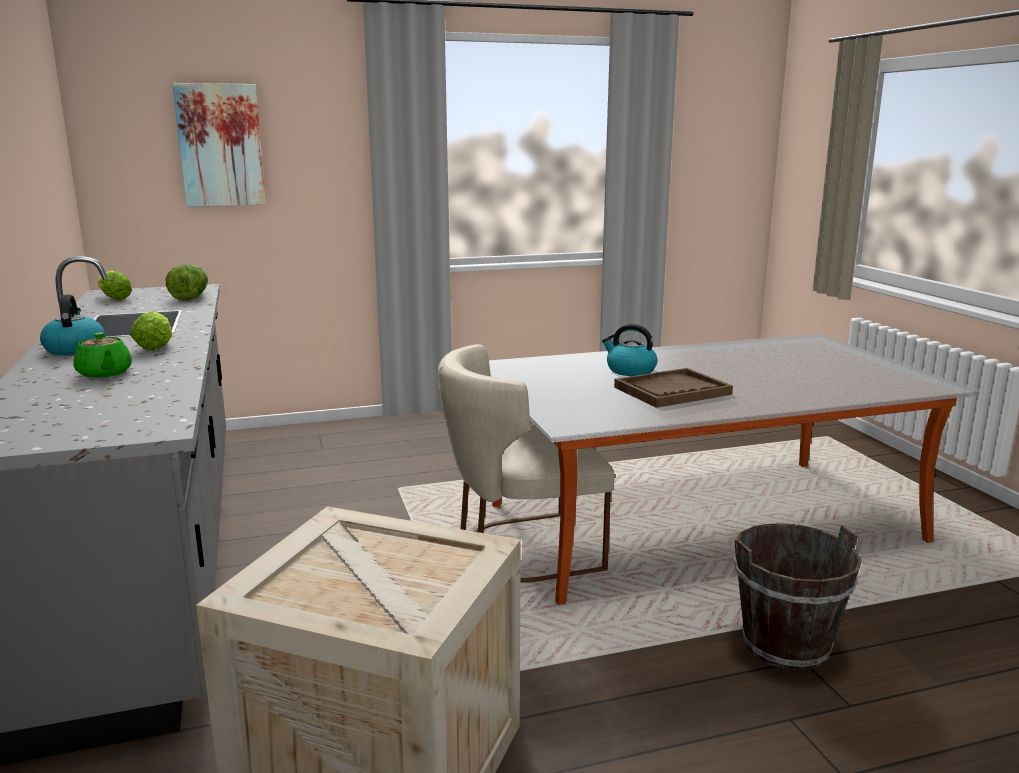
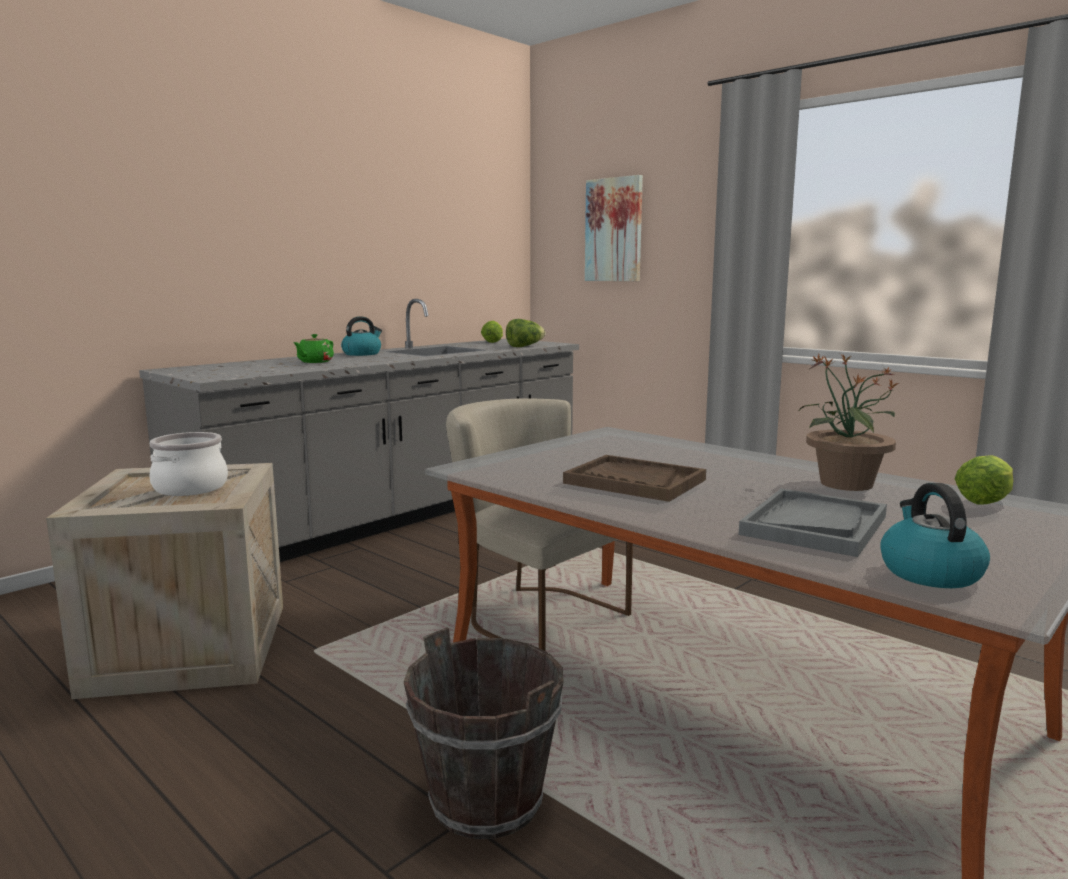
camera: 60 degrees right, 5 degrees down
(156, 347) = (385, 358): lettuce -> lettuce (986, 500)
(388, 560) = (191, 488): none -> cooking pot
(630, 370) = (678, 462): kettle -> kettle (929, 572)
(726, 354) = (844, 484): none -> potted plant
(807, 380) = (814, 525): none -> grey tray

